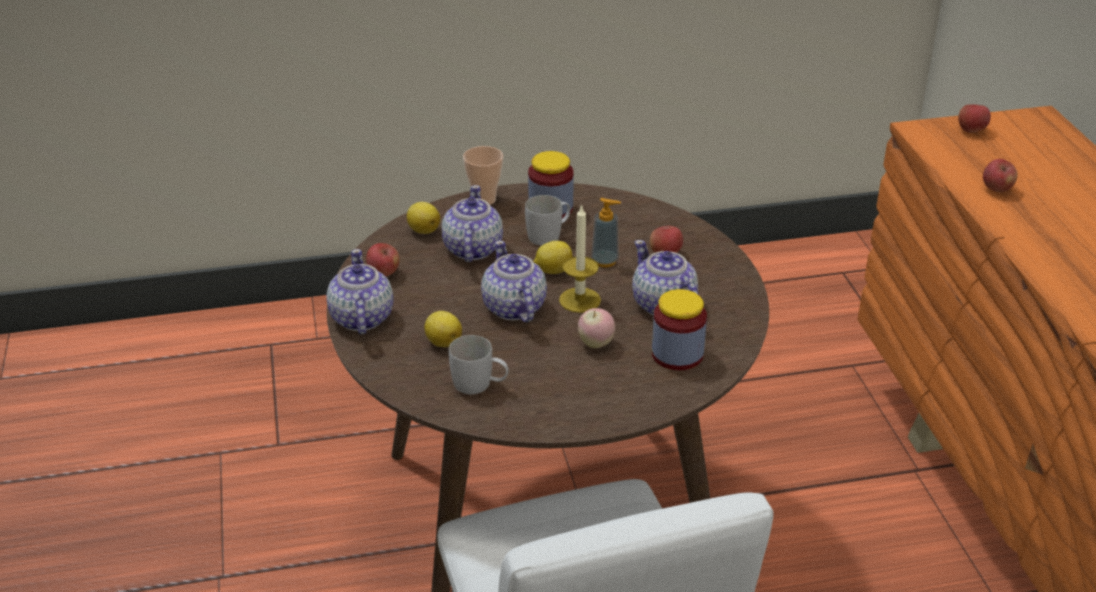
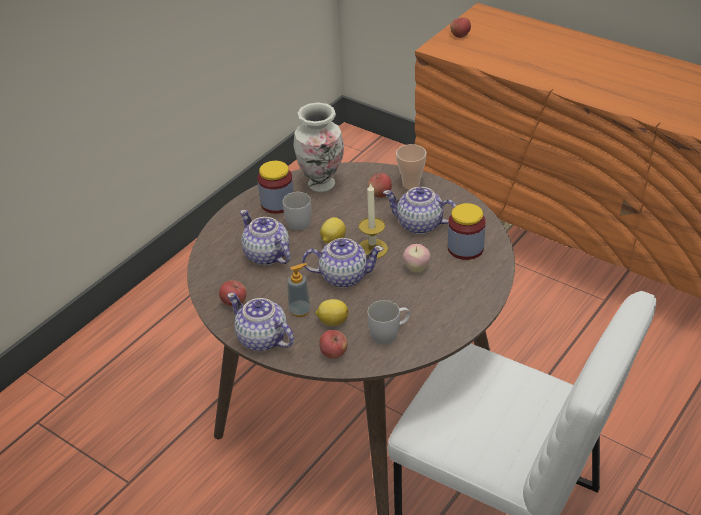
camera: 40 degrees left, 5 degrees up
(423, 230) = (218, 261): lemon -> none
(484, 200) = (228, 220): cup -> cup (411, 184)
(513, 308) = (343, 276): teapot -> teapot turned 150 degrees clockwise
(605, 261) = (353, 217): soap dispenser -> soap dispenser (300, 310)
(619, 214) = (321, 184): none -> vase
(996, 189) = (515, 64): apple -> apple (333, 354)

